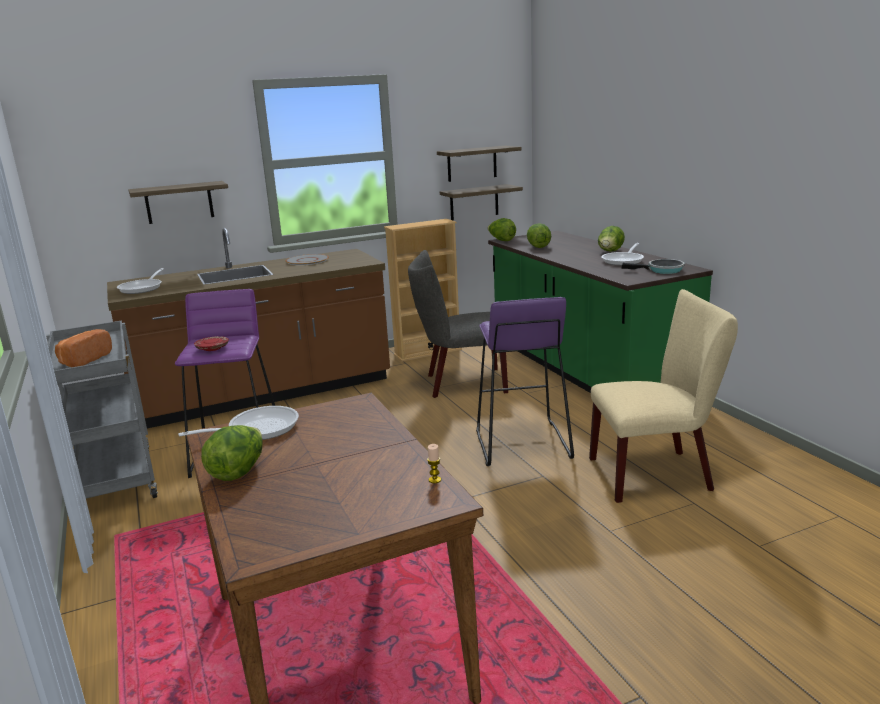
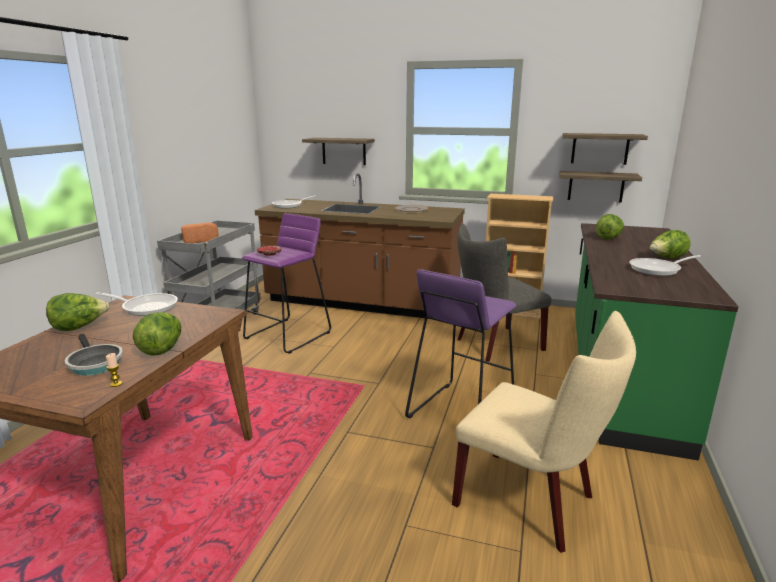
camera: 40 degrees right, 0 degrees up
(460, 383) = (494, 345): grey chair -> grey chair turned 60 degrees counterclockwise
(501, 240) = (590, 226): lettuce -> lettuce (162, 349)
(662, 270) = (673, 289): frying pan -> frying pan (94, 363)

